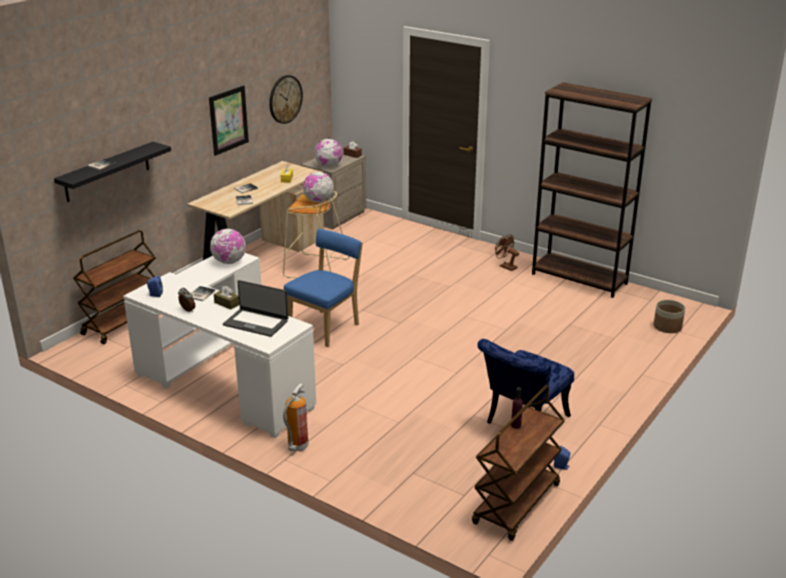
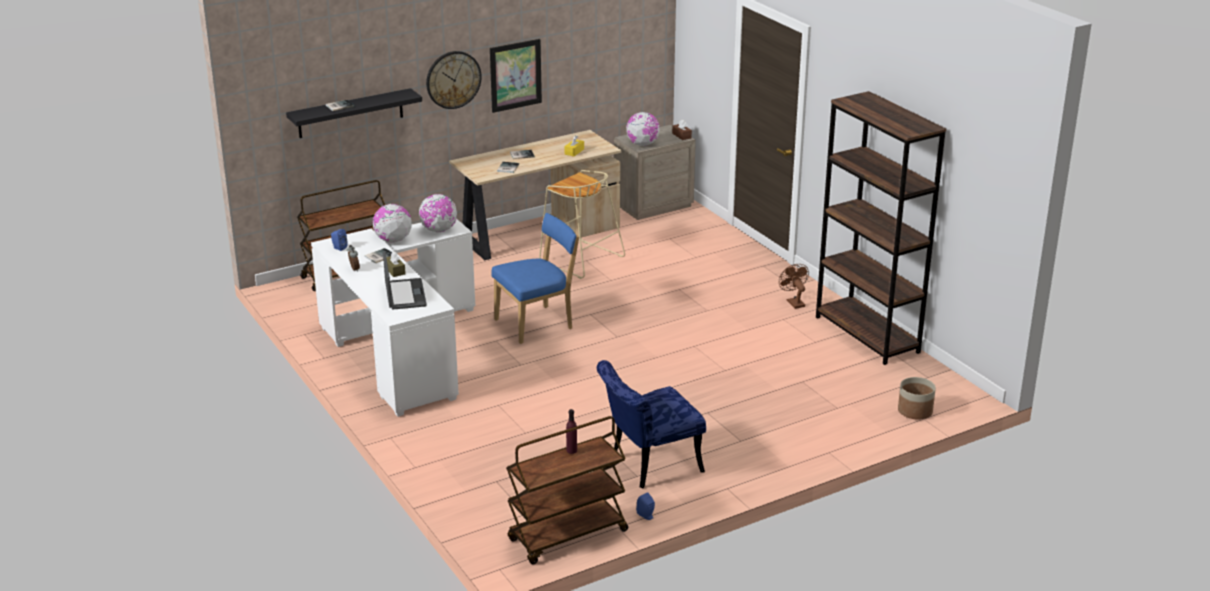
camera: 25 degrees right, 0 degrees up
(256, 322) = (404, 294): laptop -> laptop turned 150 degrees counterclockwise
(285, 99) = (600, 59): wall clock -> wall clock (453, 79)
(297, 447) = (411, 430): fire extinguisher -> none
(318, 201) = (589, 183): globe -> globe (393, 240)

